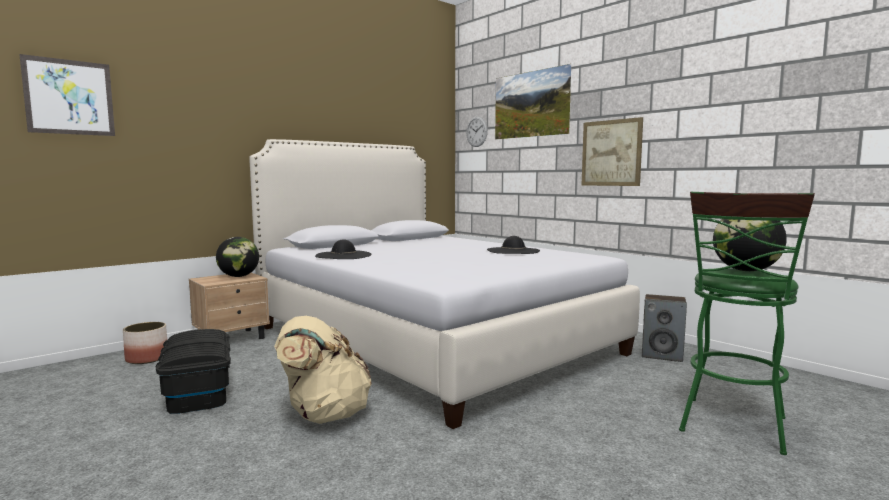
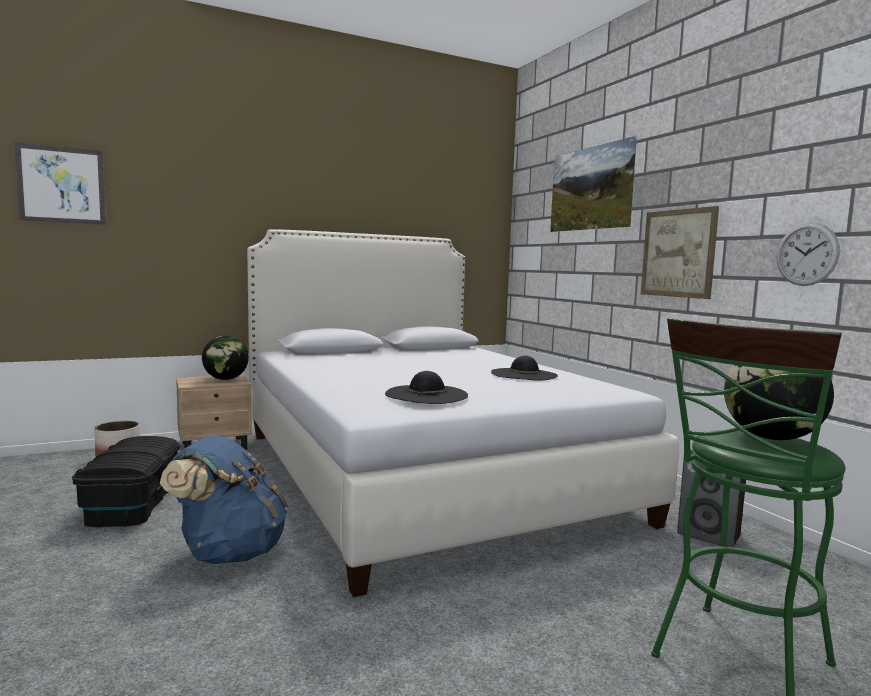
camera: 15 degrees right, 0 degrees up
(324, 415) = (229, 553): beige backpack -> blue backpack
(343, 255) = (317, 365): black hat -> black hat (426, 394)
(476, 131) = (532, 222): wall clock -> wall clock (806, 254)

